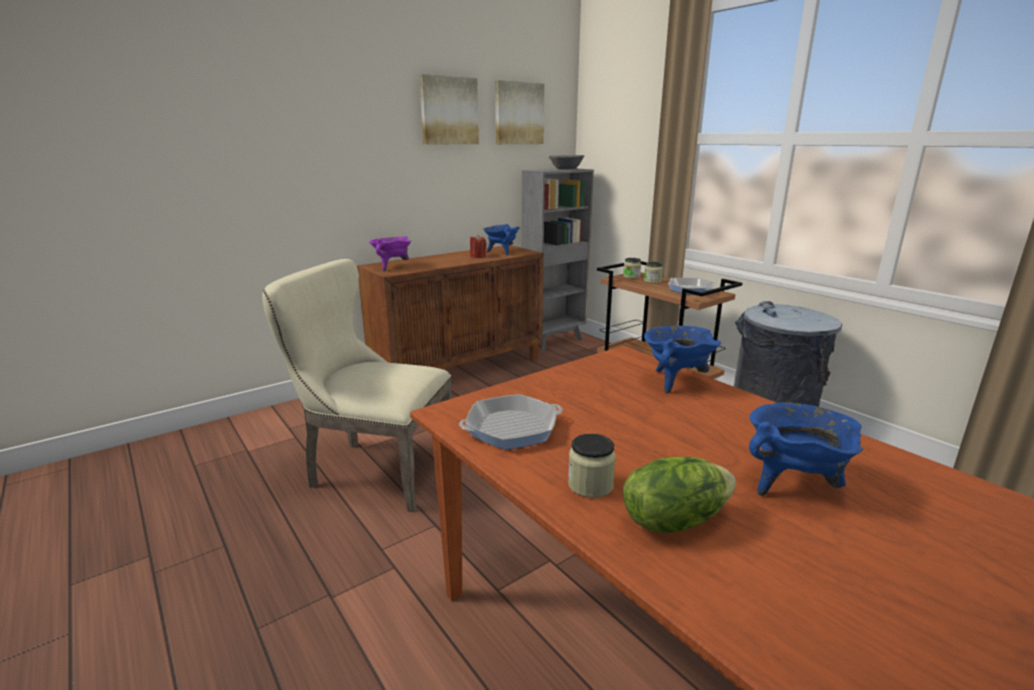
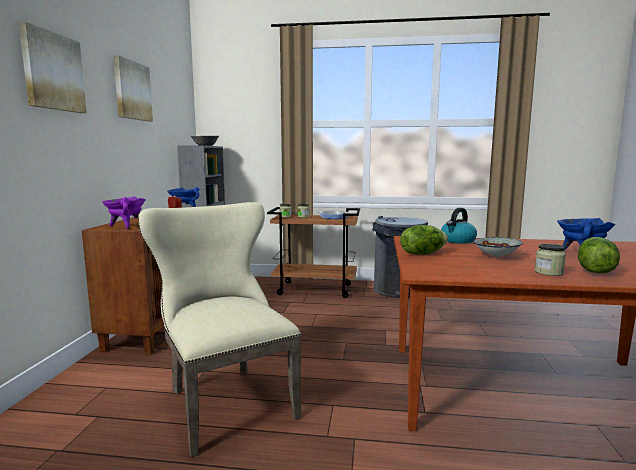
camera: 45 degrees left, 10 degrees down
(373, 470) = (225, 401): beige chair -> beige chair turned 90 degrees clockwise
(512, 428) = (466, 269): frying pan -> none
(518, 113) = (168, 100): picture -> picture (52, 72)
(548, 385) = (422, 254): none -> lettuce
(626, 428) = (497, 256): none -> bowl
(675, 381) = (457, 241): blue cooking pot -> kettle

